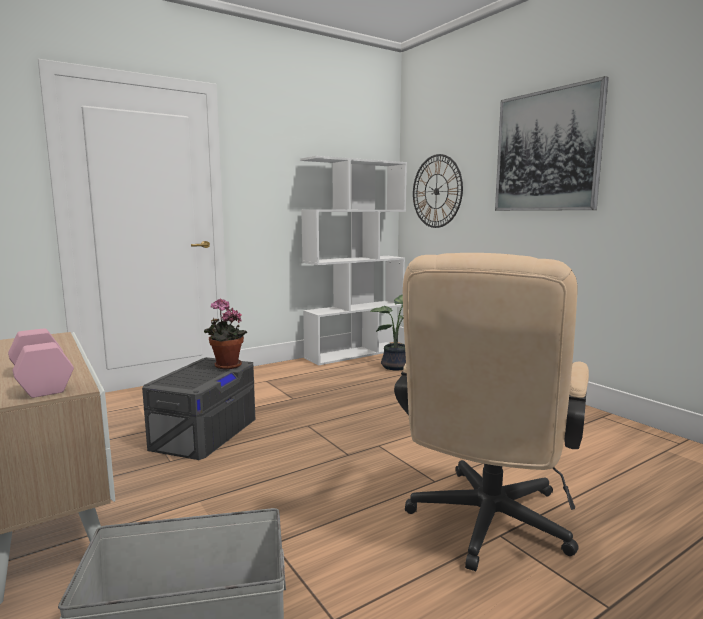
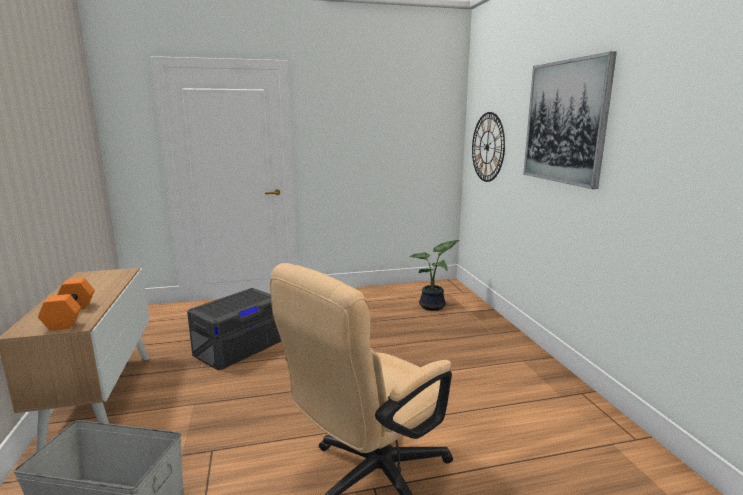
camera: 20 degrees right, 5 degrees up
(40, 381) = (70, 316): pink dumbbell -> orange dumbbell
(225, 366) = (256, 299): potted plant -> none
(355, 353) = (409, 287): white bookcase -> none

